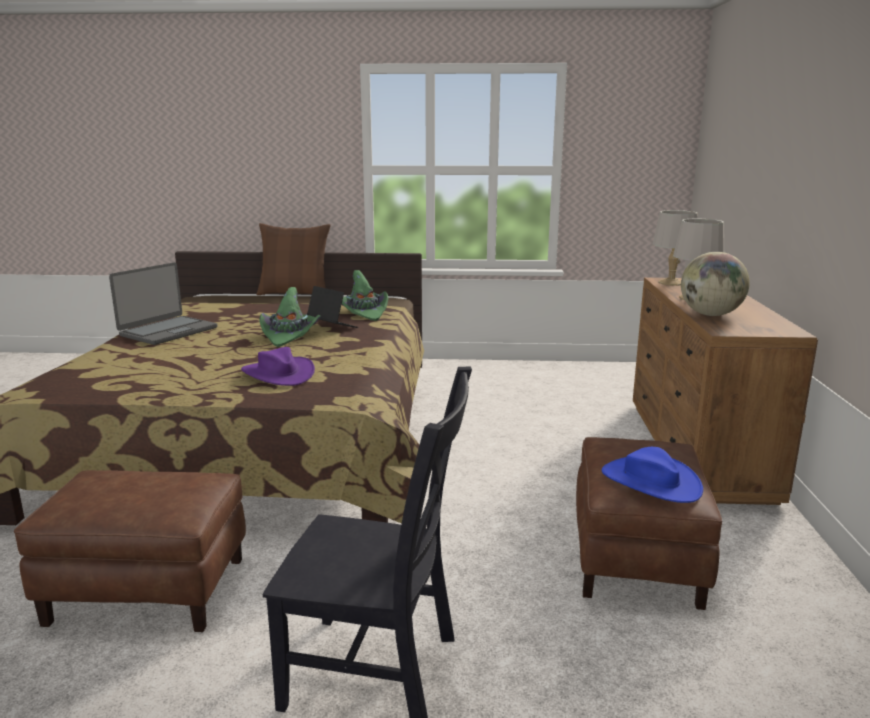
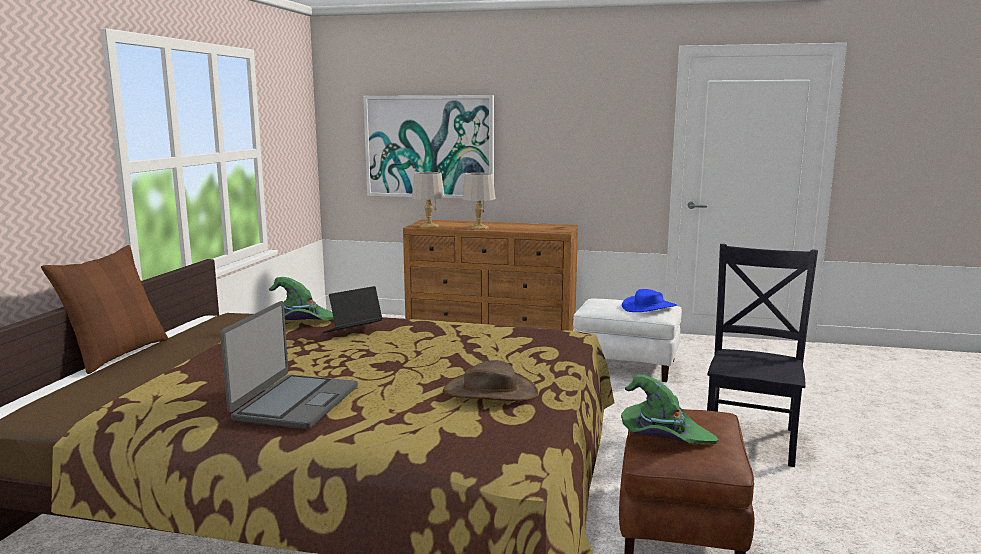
camera: 80 degrees left, 5 degrees down
(164, 374) = (490, 392): none -> brown hat
(168, 331) = (295, 403): laptop -> laptop turned 60 degrees clockwise
(278, 374) = (508, 349): purple hat -> none
(289, 335) = (375, 346): green hat -> green hat (663, 436)
(637, 559) = (626, 365): brown ottoman -> white ottoman
(710, 315) = (523, 229): globe -> none
(744, 179) = (429, 147): none -> picture

